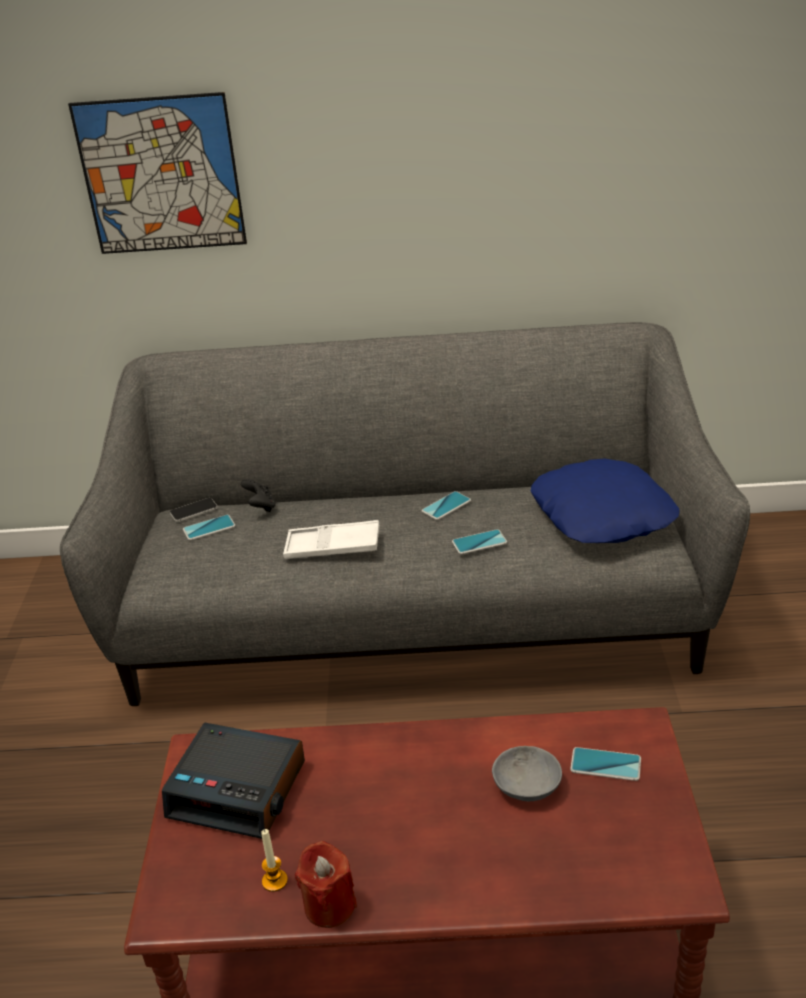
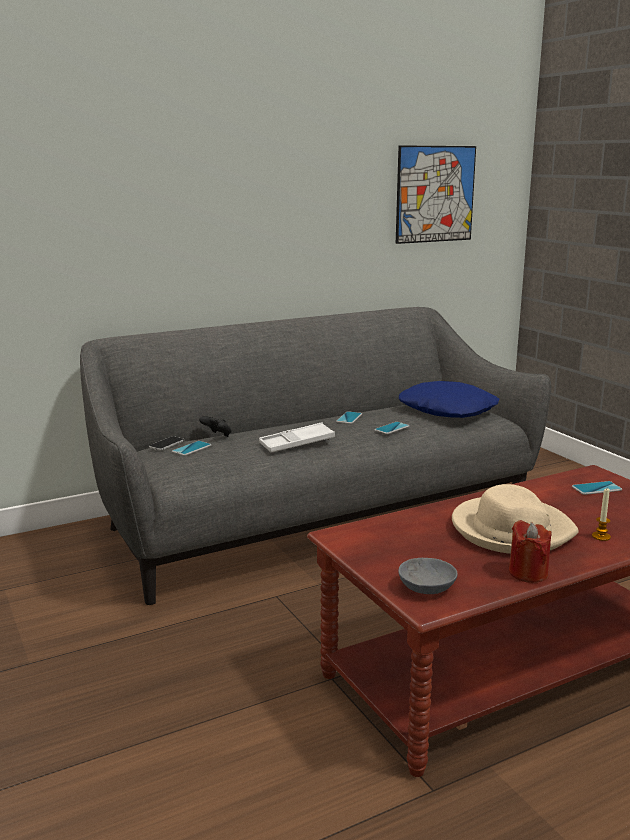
camera: 30 degrees left, 15 degrees down
(161, 175) = (115, 196): picture -> picture (435, 194)
(239, 789) = (394, 543): alarm clock -> none
(274, 881) = (478, 572): candle -> candle (601, 536)
(397, 813) = (511, 530): none -> beige hat
(525, 787) = (567, 505): grey bowl -> grey bowl (426, 588)

